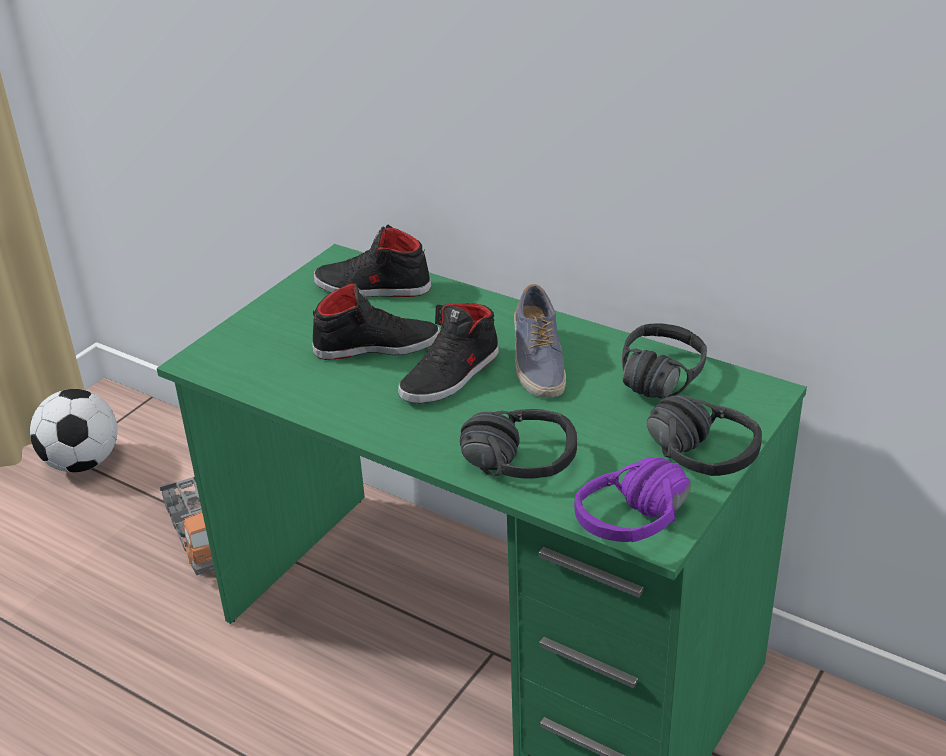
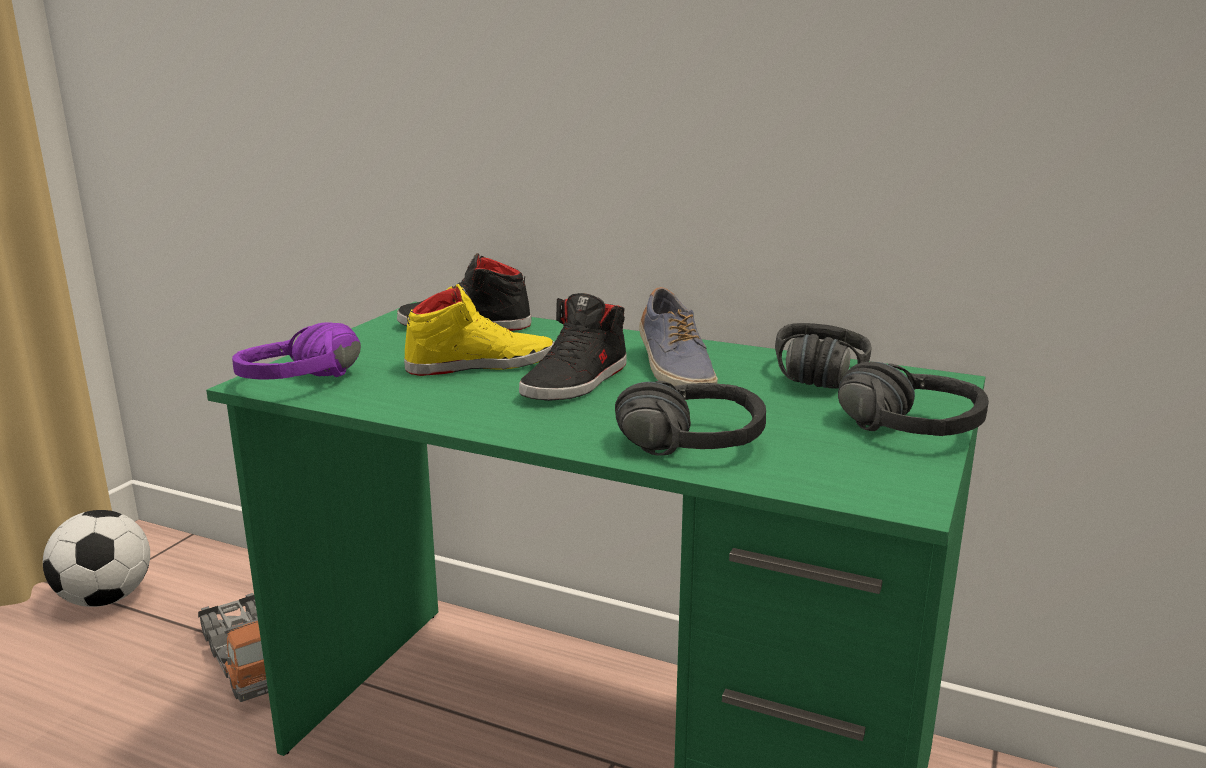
camera: 10 degrees left, 15 degrees down
(377, 346) = (480, 364): black shoe -> yellow shoe
(647, 529) = (886, 494): purple headphones -> purple headphones (312, 385)

